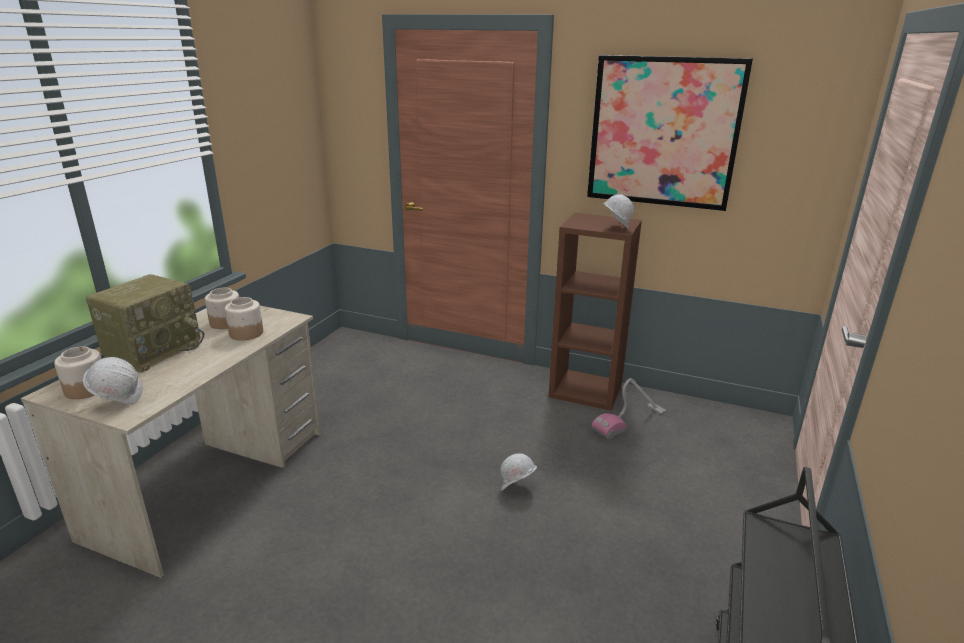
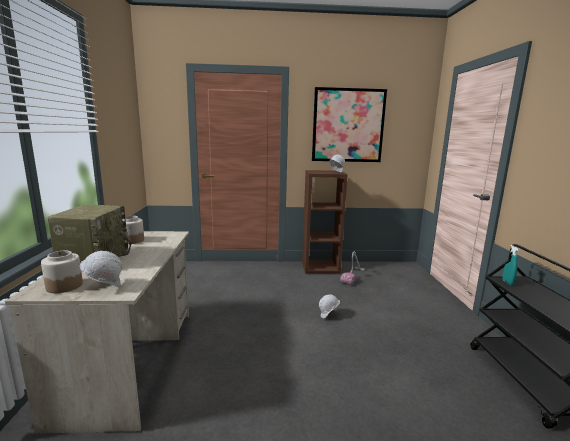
camera: 25 degrees left, 10 degrees down
(246, 333) = (154, 243): jar -> none
(771, 537) = (507, 282): none -> turquoise spray bottle

